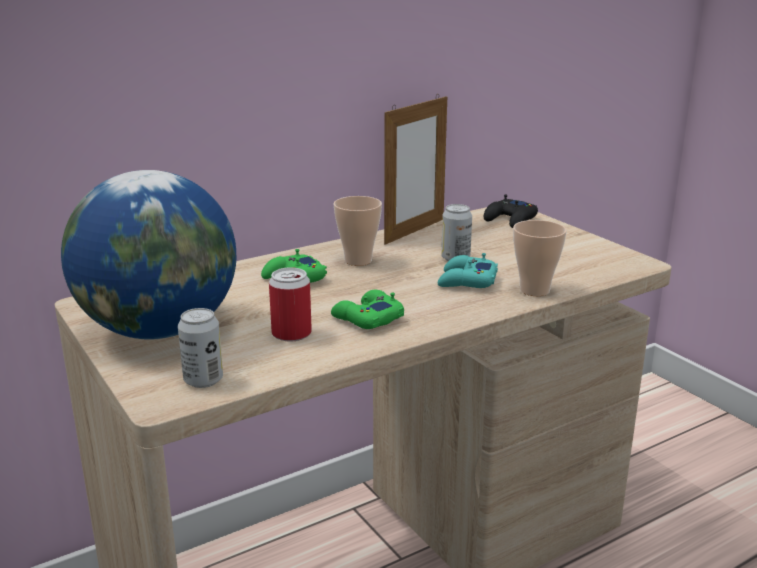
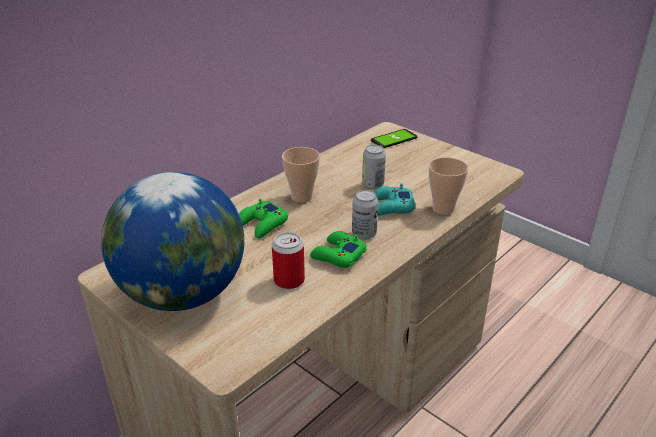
camera: 15 degrees left, 10 degrees up
(203, 380) = (246, 340): can -> can (364, 234)
(414, 231) = (329, 160): picture frame -> none
(511, 219) = (394, 139): black game controller -> phone

